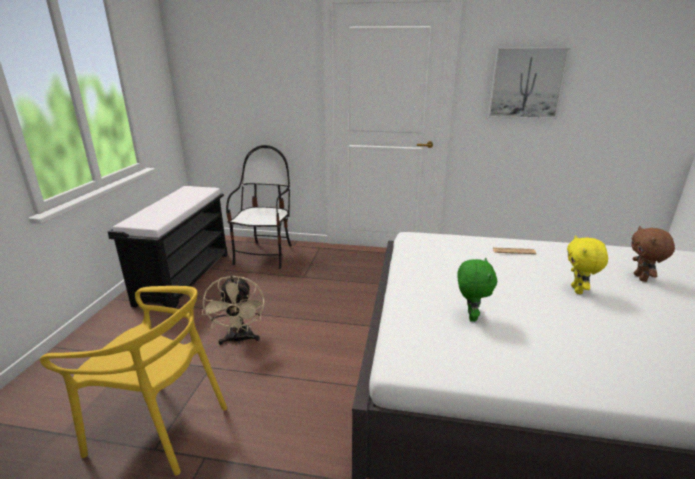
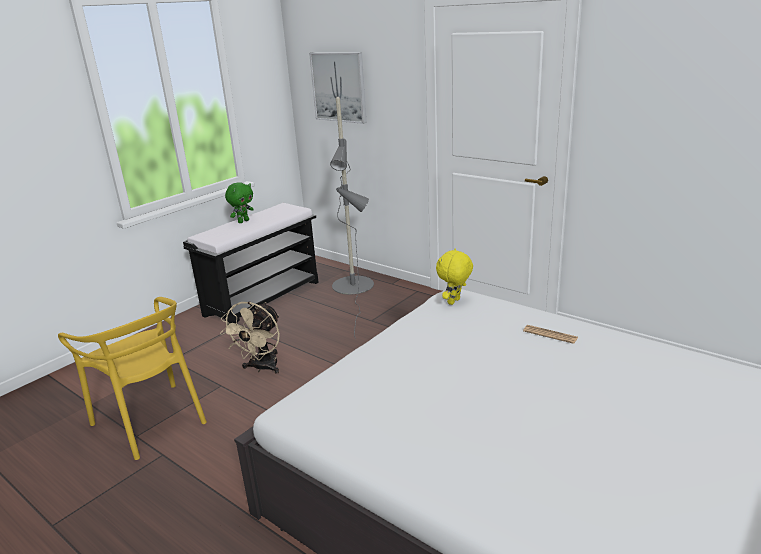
camera: 30 degrees right, 0 degrees up
(265, 255) = (353, 289): chair -> grey floor lamp
(470, 316) = (402, 390): green plush toy -> green plush toy (243, 221)
(526, 84) = (670, 108): picture -> picture (339, 87)
(578, 290) = (564, 396): yellow plush toy -> yellow plush toy (454, 302)
(641, 278) = (680, 404): brown plush toy -> none

